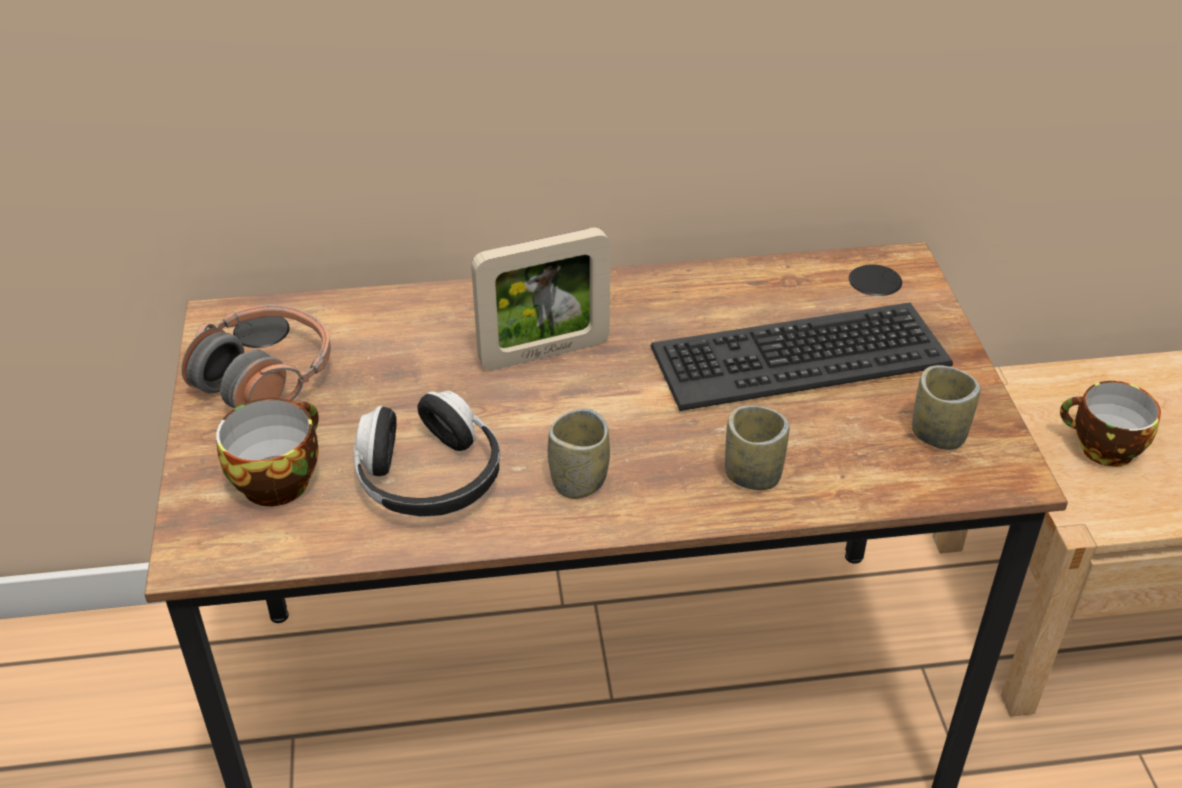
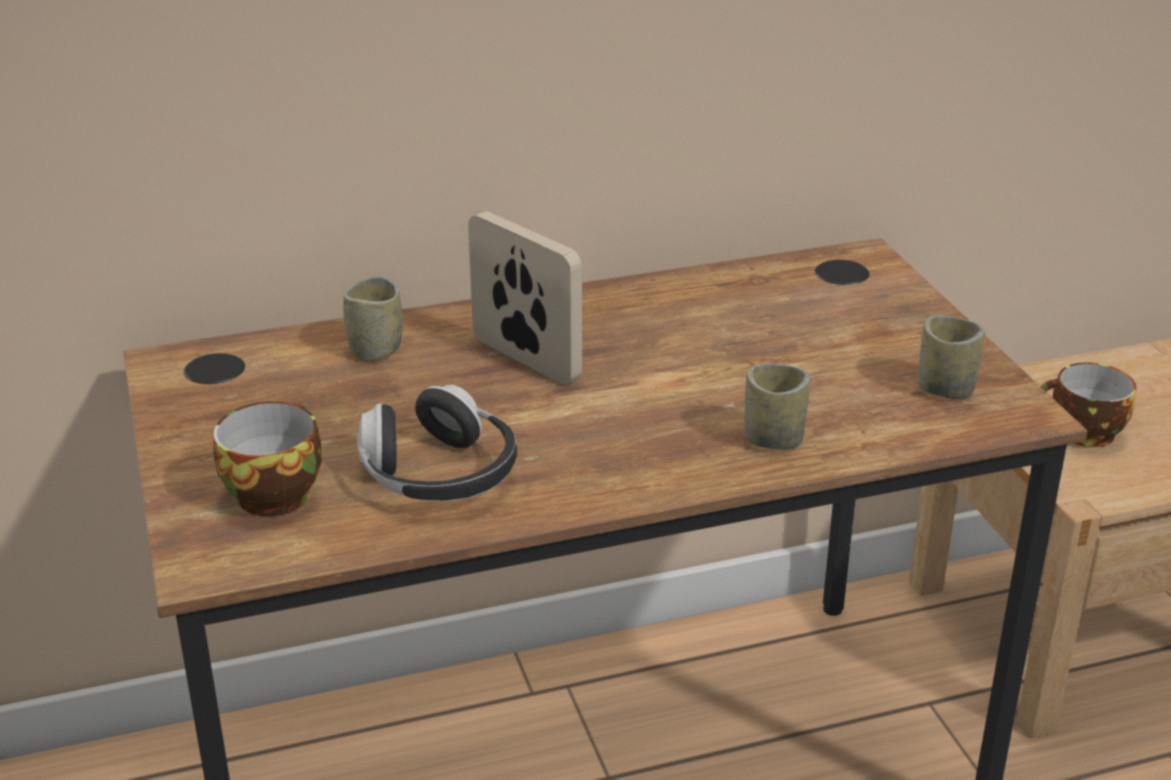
camera: 10 degrees left, 10 degrees down
(264, 376) = (230, 406): headphones -> none
(544, 353) = (526, 360): picture frame -> picture frame turned 105 degrees counterclockwise
(579, 481) = (597, 461): cup -> cup (375, 350)
(799, 356) = (787, 339): keyboard -> none

